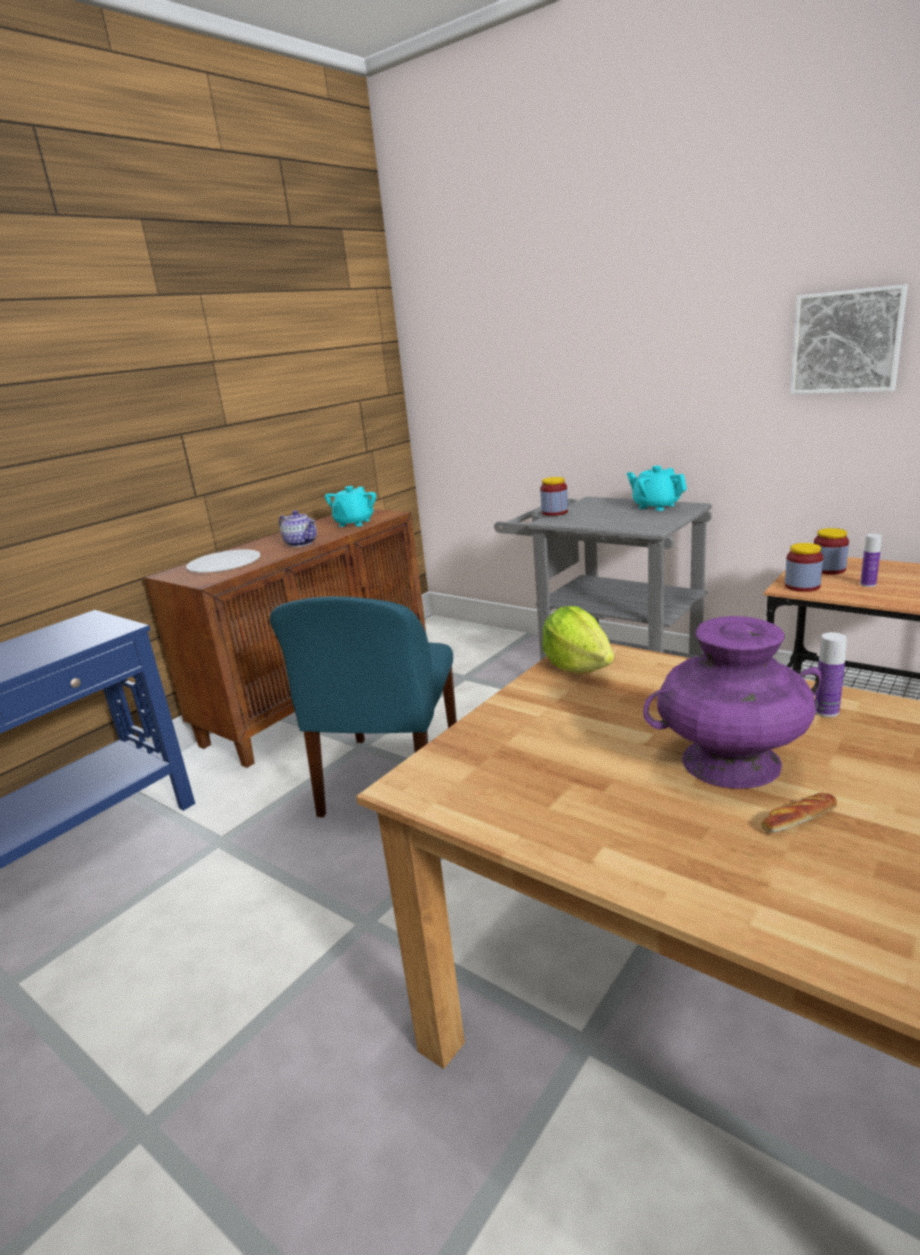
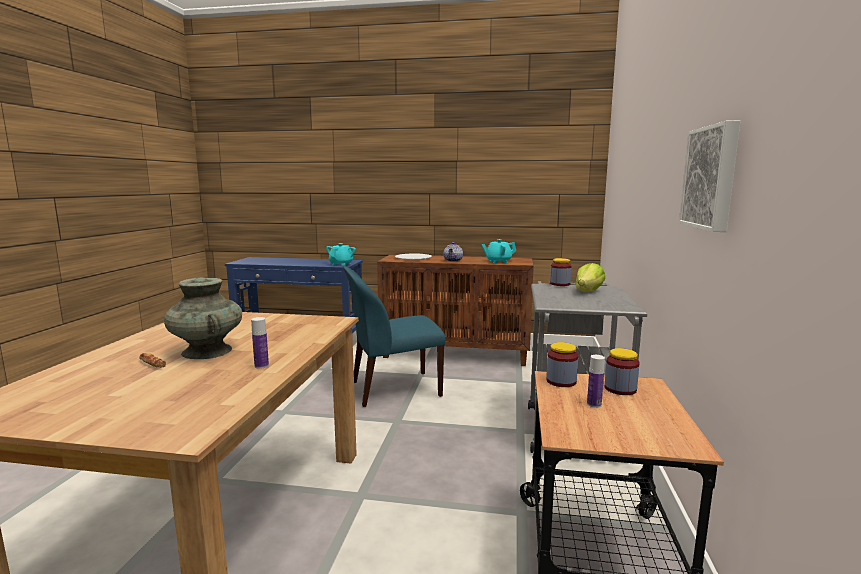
camera: 60 degrees right, 10 degrees down
(577, 666) = (316, 321): lettuce -> lettuce (588, 291)
(656, 506) = (613, 301): turquoise teapot -> turquoise teapot (341, 264)
(730, 762) = (207, 351): purple vase -> turquoise vase

